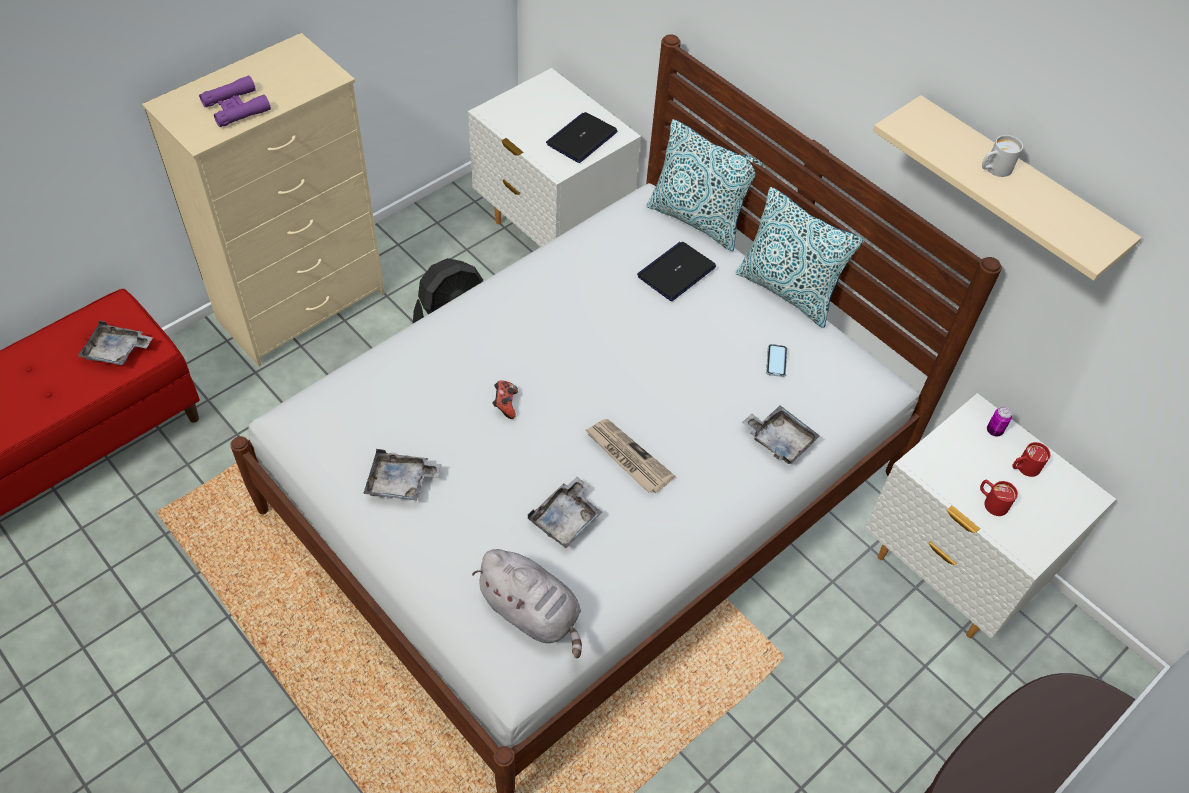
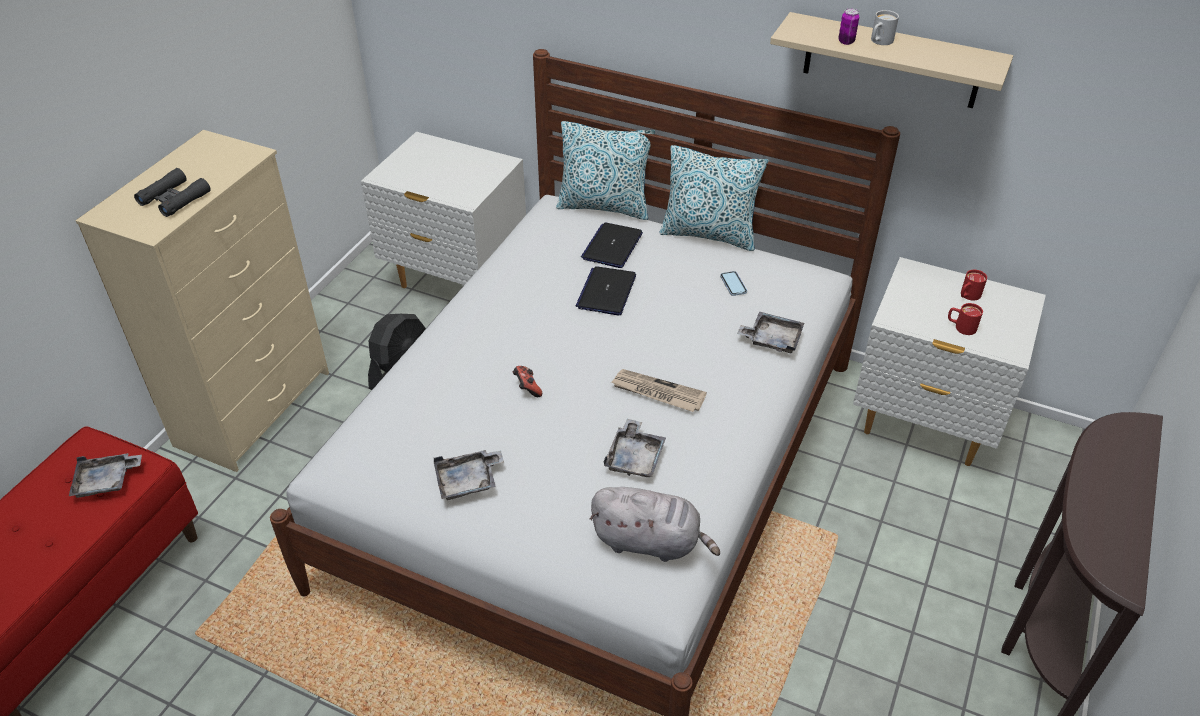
camera: 20 degrees left, 10 degrees down
(236, 107) = (174, 199): purple binoculars -> black binoculars
(581, 138) = (473, 174): laptop -> laptop (606, 292)
(994, 431) = (929, 278): can -> can (846, 41)

